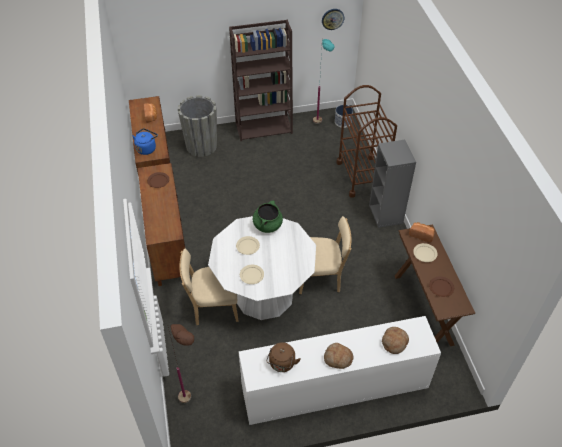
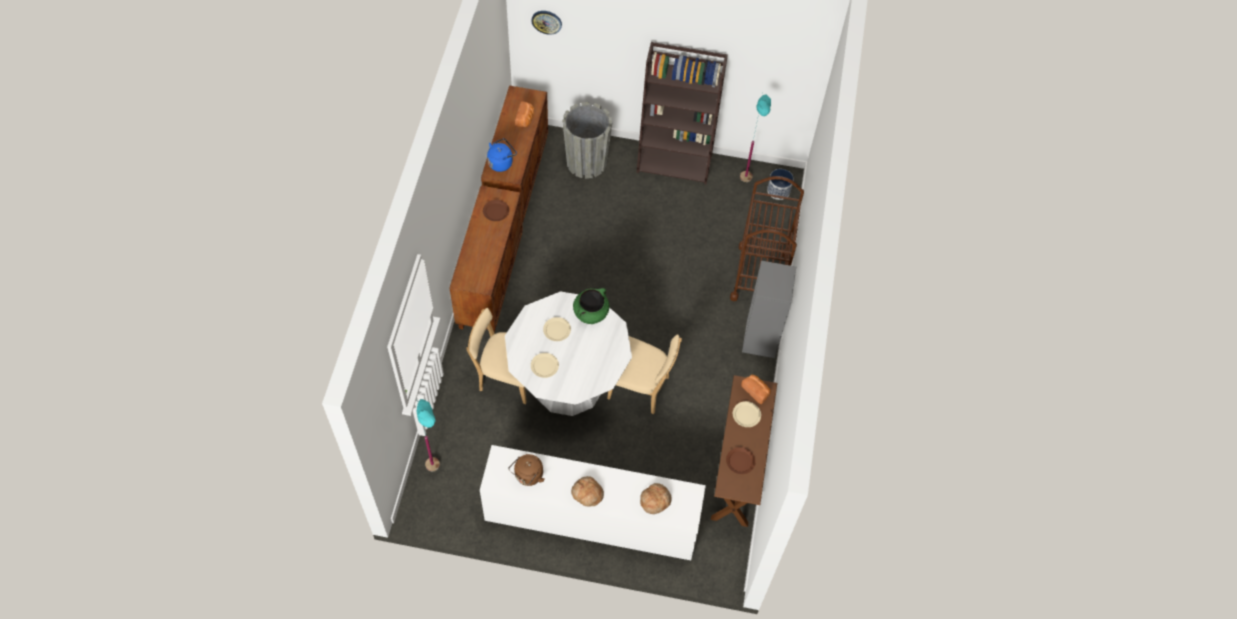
camera: 20 degrees right, 10 degrees up
(193, 405) = (438, 476): brown floor lamp -> turquoise floor lamp
(332, 19) = (789, 69): wall clock -> wall clock (546, 21)

